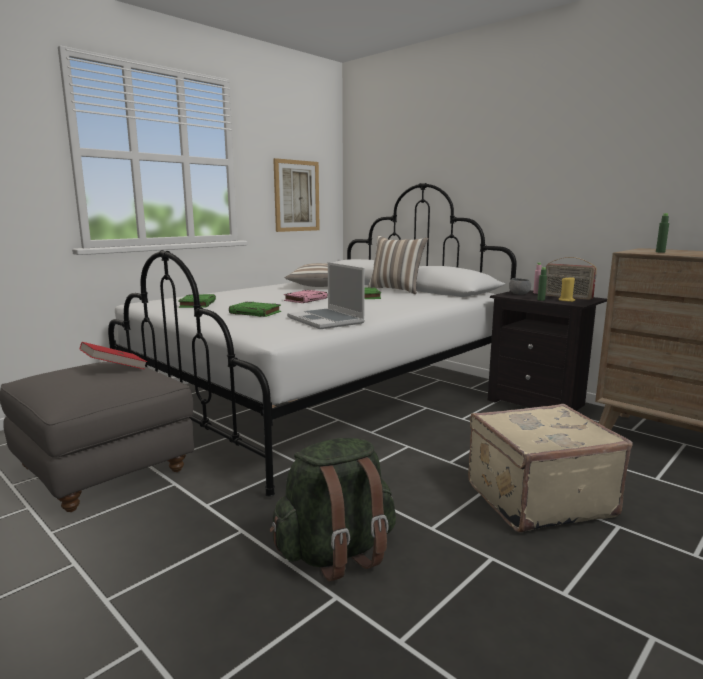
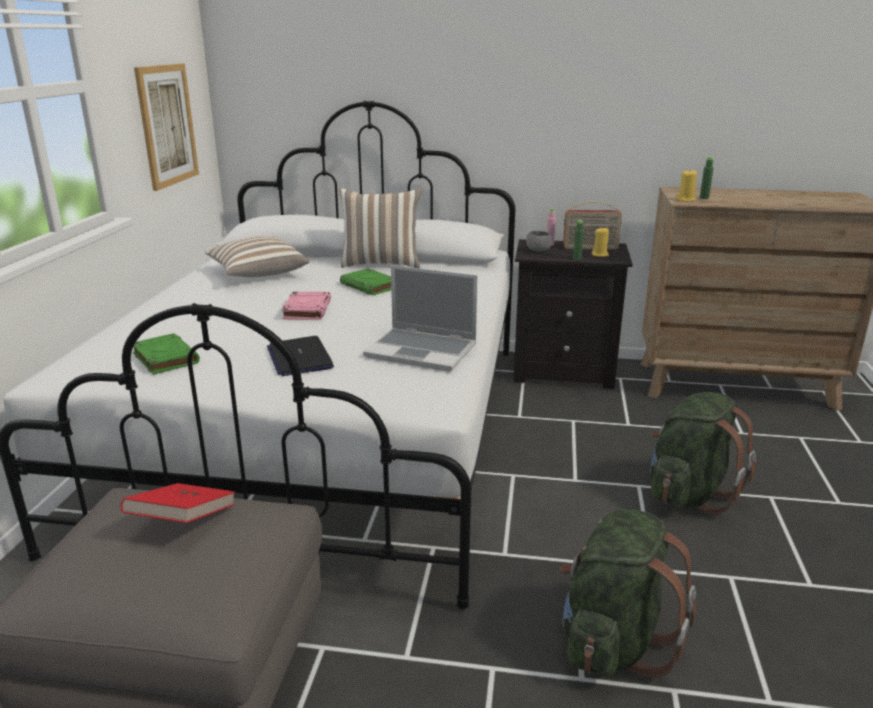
camera: 35 degrees left, 10 degrees up
(256, 313) = (299, 358): green book -> laptop
(536, 498) = (689, 493): beige suitcase -> green backpack
(637, 251) = (686, 200): none -> yellow candle

